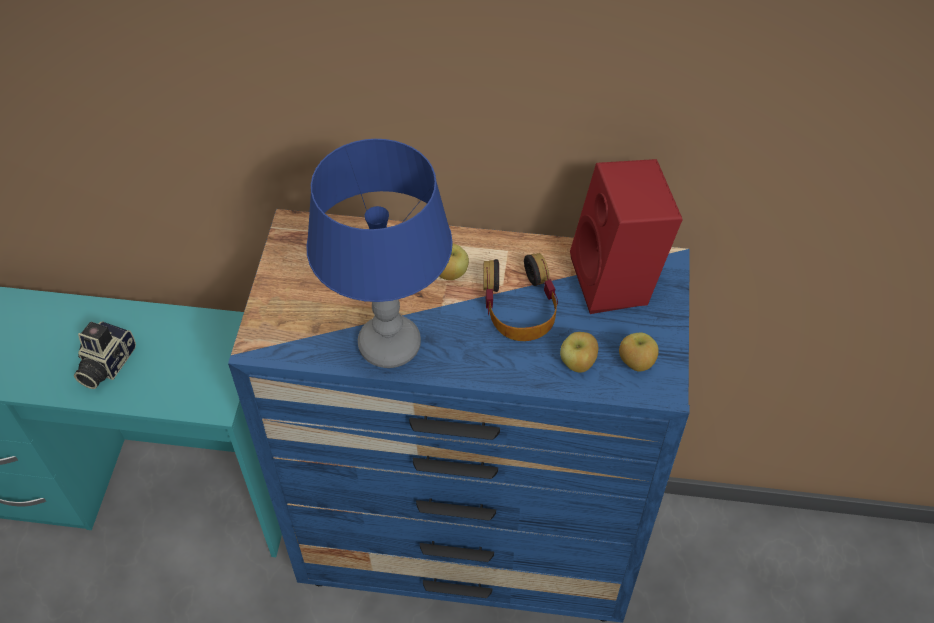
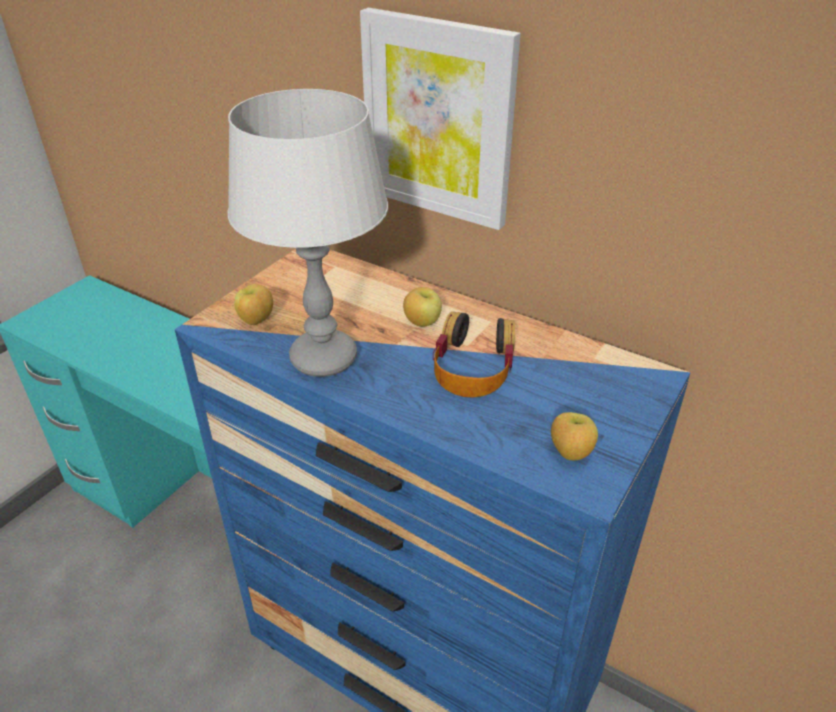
camera: 25 degrees right, 15 degrees down
(105, 364) = (153, 360): camera -> none
(389, 345) = (323, 358): blue table lamp -> grey table lamp
(425, 92) = (438, 119): none -> picture
(578, 364) = (503, 433): apple -> apple (256, 320)
(618, 282) = (591, 377): red speaker -> none

